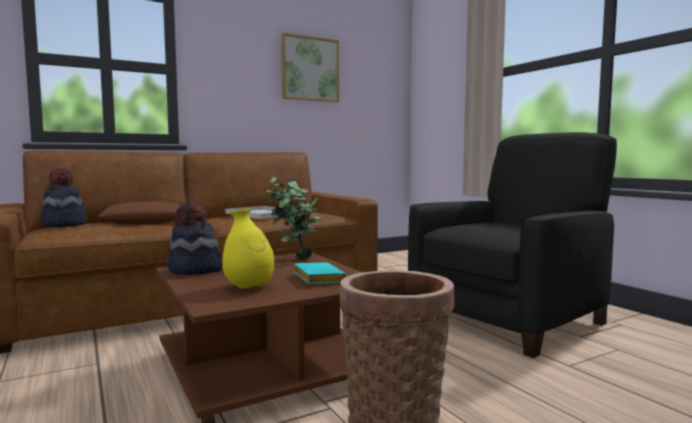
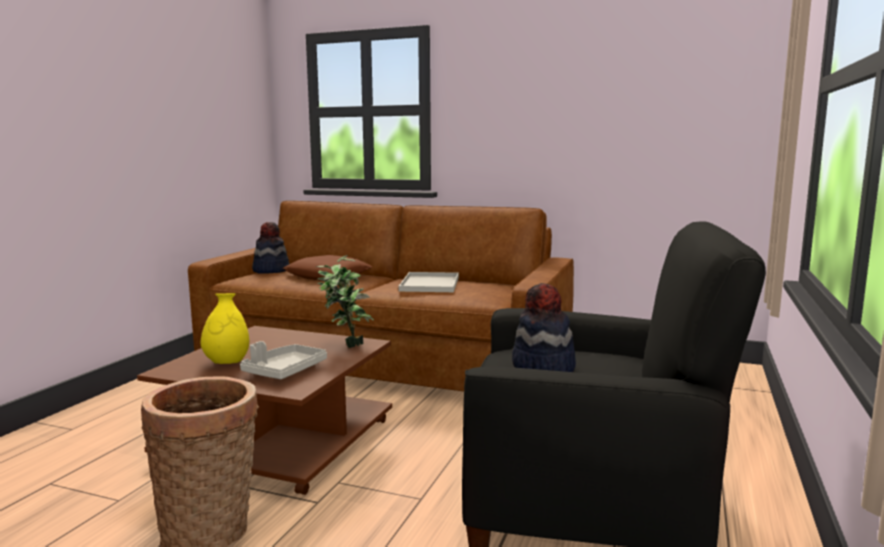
camera: 50 degrees right, 5 degrees up
(194, 270) = (260, 335): hat -> hat (543, 368)
(310, 69) = (594, 88): picture -> none
(316, 278) = (284, 371): turquoise book -> grey tray

